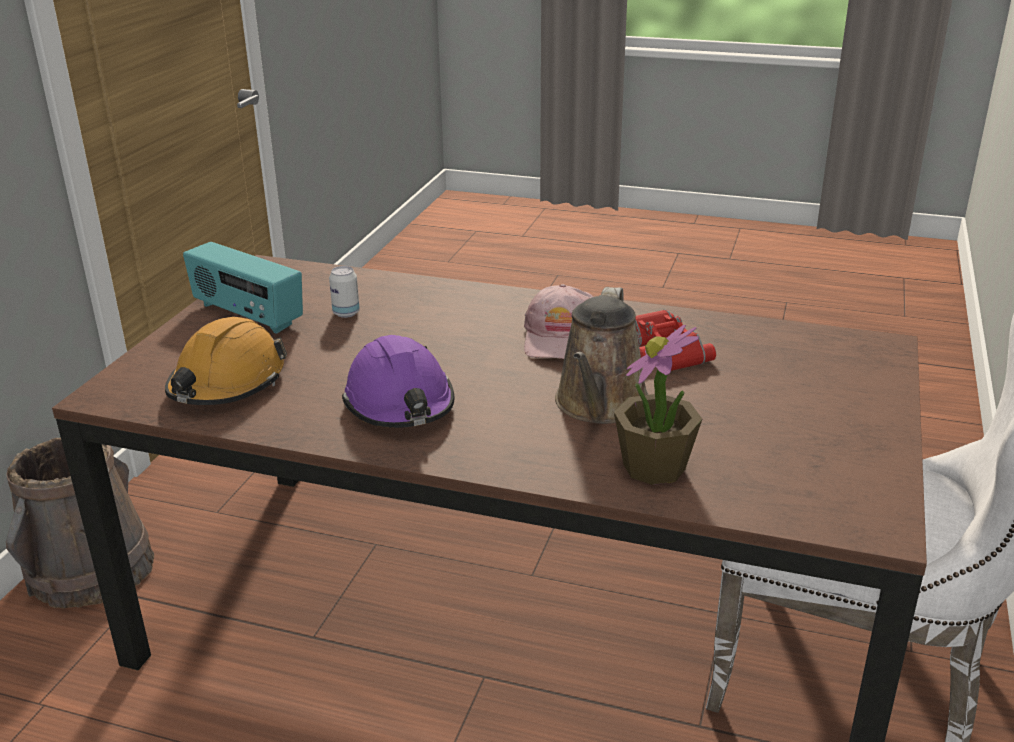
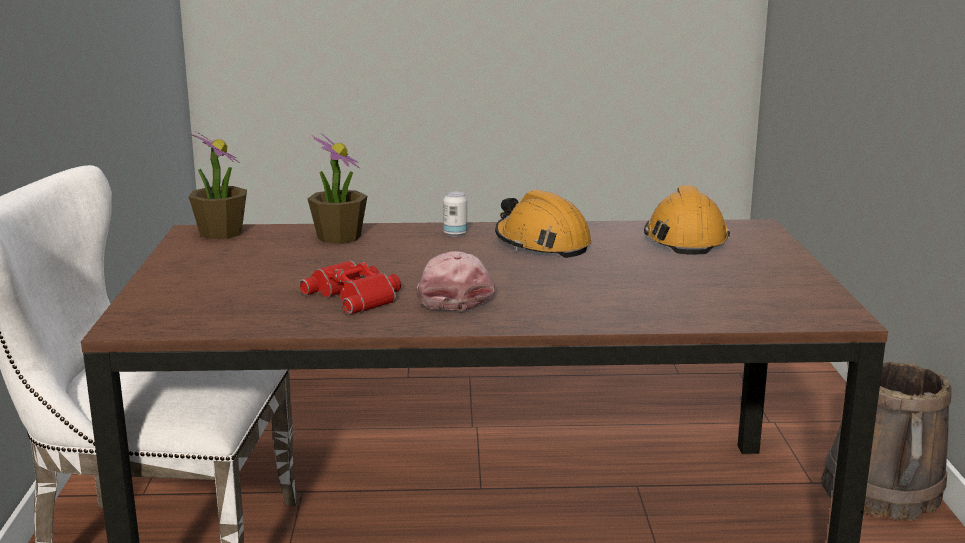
camera: 160 degrees right, 10 degrees down
(247, 315) = (763, 276): radio -> none
(346, 313) = (678, 289): can -> can (455, 234)
(400, 404) = (542, 244): purple hard hat -> orange hard hat
(600, 405) = (391, 259): brown watering can -> none
(835, 514) = (221, 233): none -> potted plant

